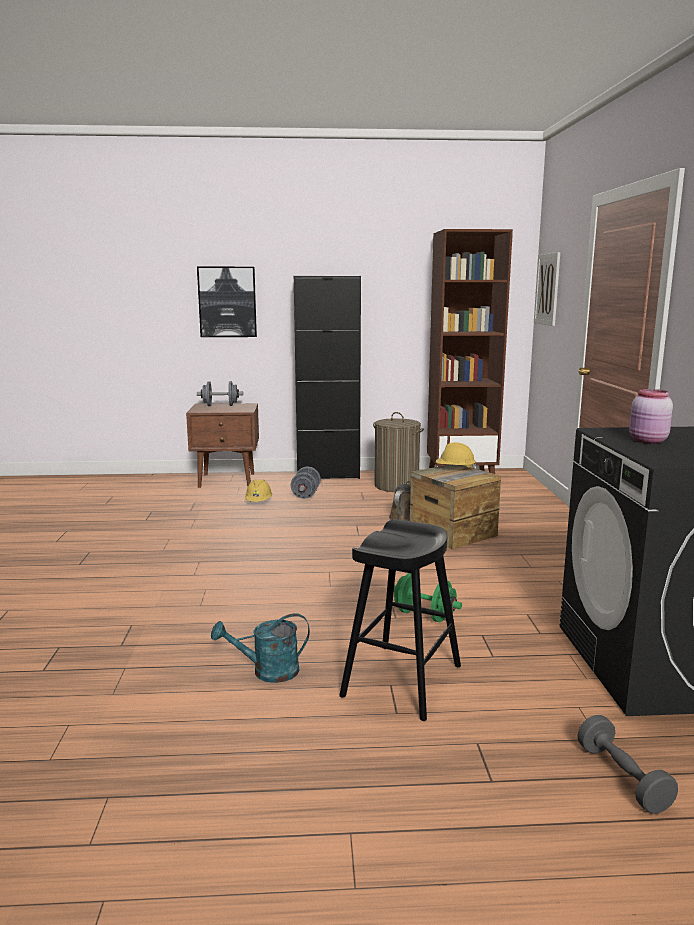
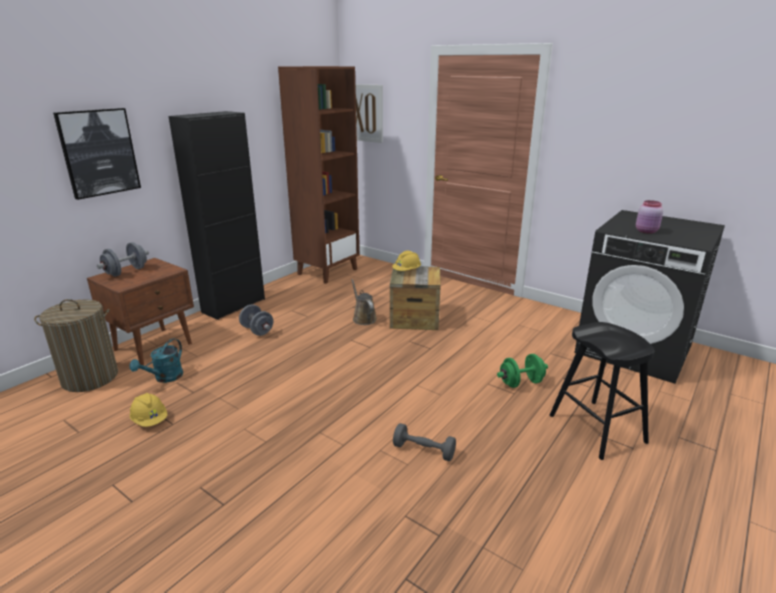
camera: 50 degrees left, 10 degrees up
(259, 502) = (236, 355): yellow hard hat -> yellow hard hat (150, 420)
(267, 672) = (547, 476): turquoise watering can -> turquoise watering can (165, 378)
(396, 486) = (304, 295): laundry basket -> laundry basket (90, 378)
(622, 778) = (727, 413): grey dumbbell -> grey dumbbell (424, 451)

